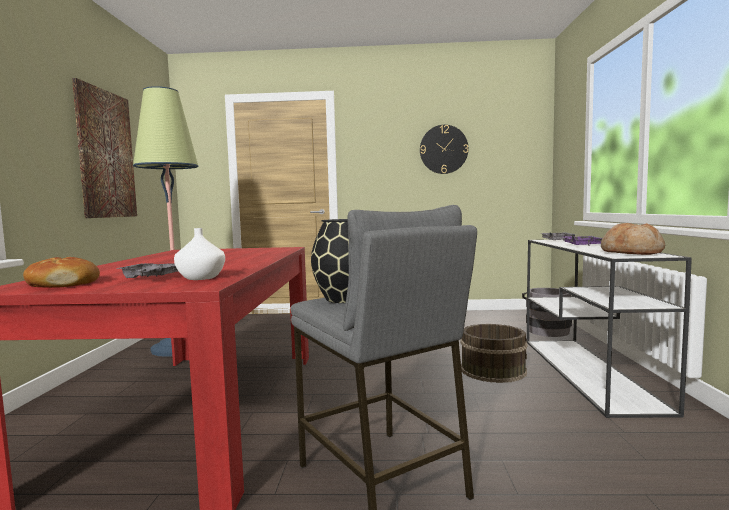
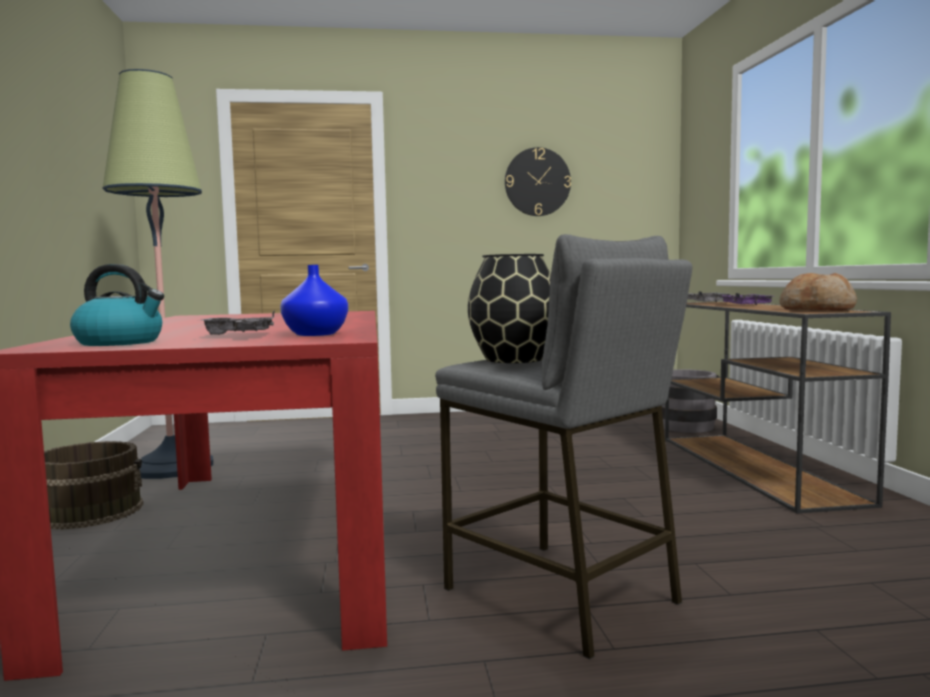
camera: 10 degrees left, 0 degrees up
(63, 284) = (121, 342): bread -> kettle
(105, 154) = (55, 170): picture -> none
(200, 278) = (314, 334): white vase -> blue vase
(493, 370) = (638, 472): brown bucket -> brown bucket (90, 511)
(589, 372) = (756, 468): white console table -> brown console table

